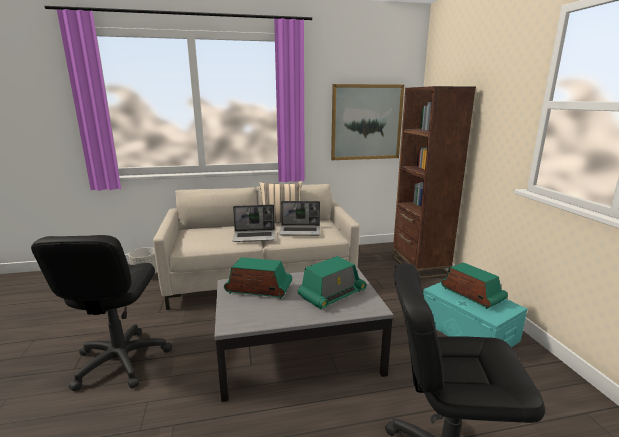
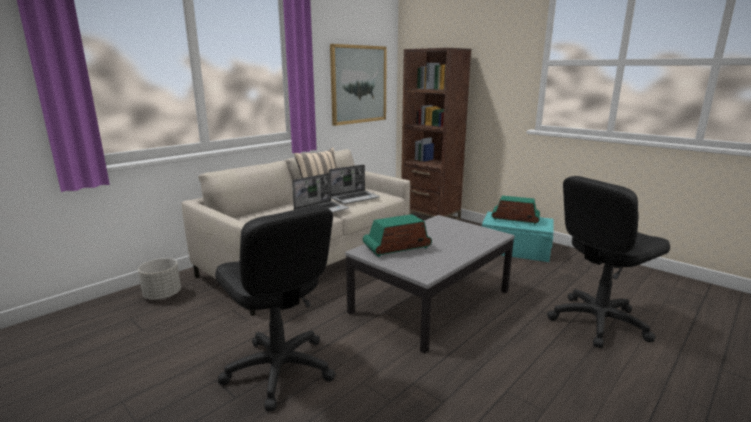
camera: 35 degrees left, 0 degrees up
(332, 294) = (457, 235): radio -> none

